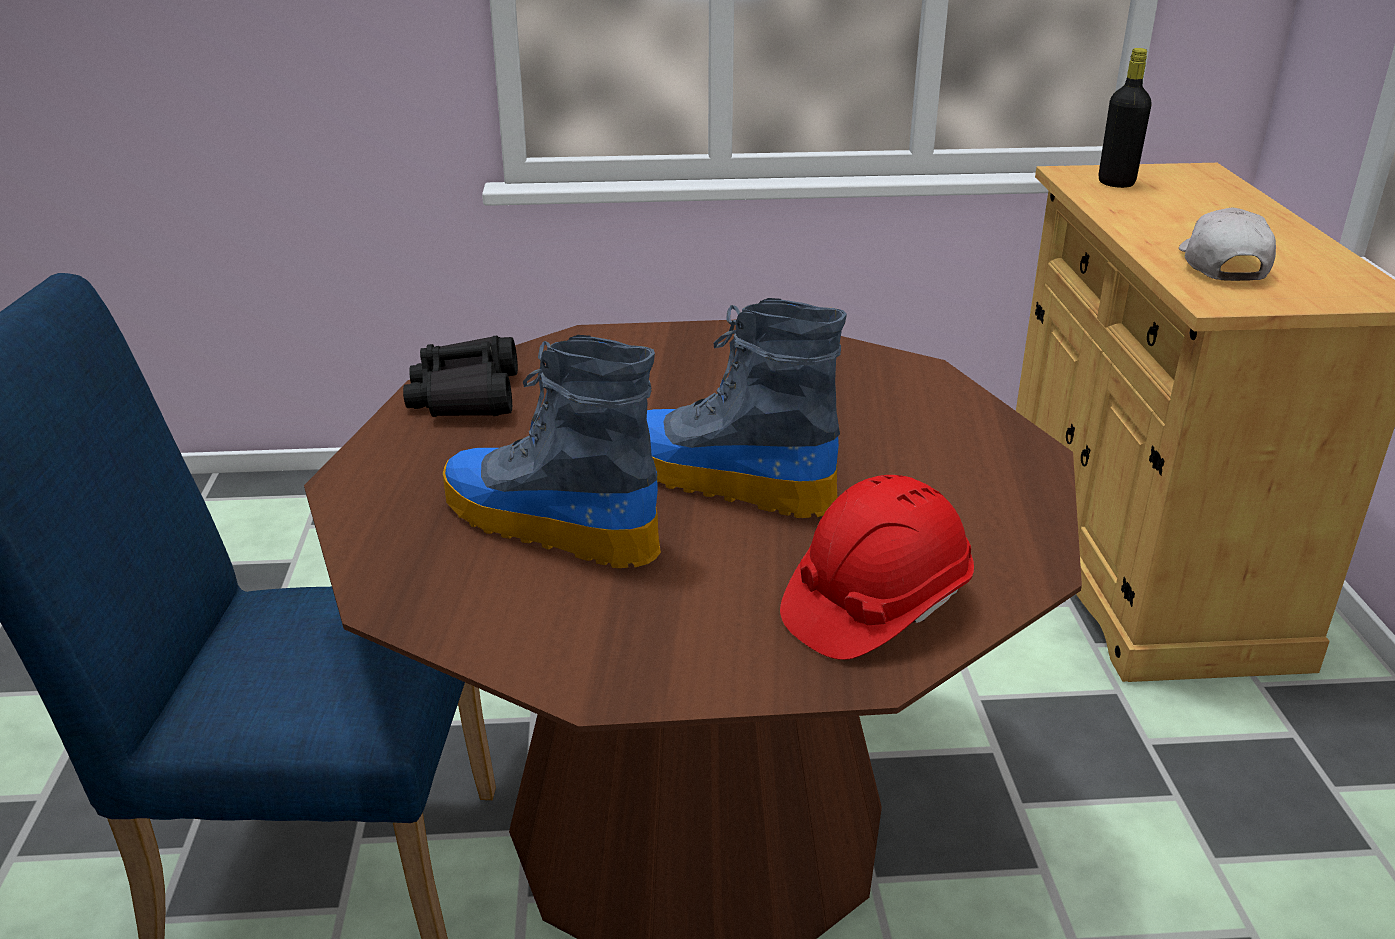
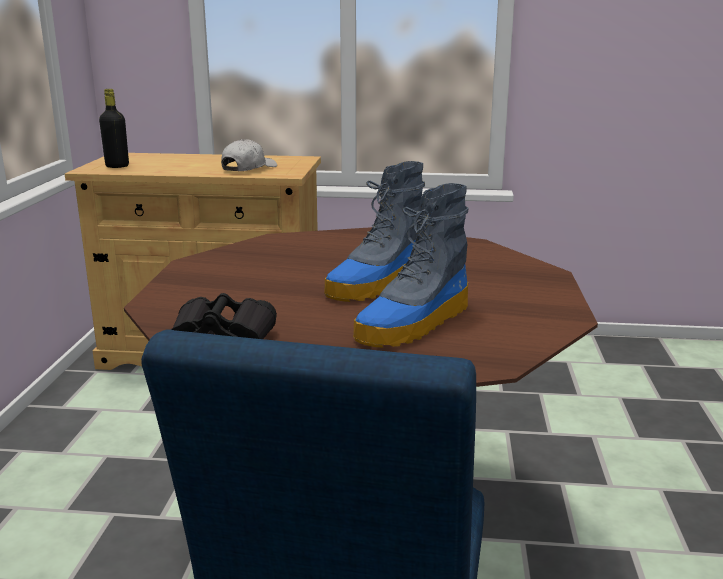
camera: 80 degrees left, 10 degrees down
(875, 605) = (500, 267): red hard hat -> none
(1222, 265) = (248, 168): white cap -> white cap turned 105 degrees clockwise

